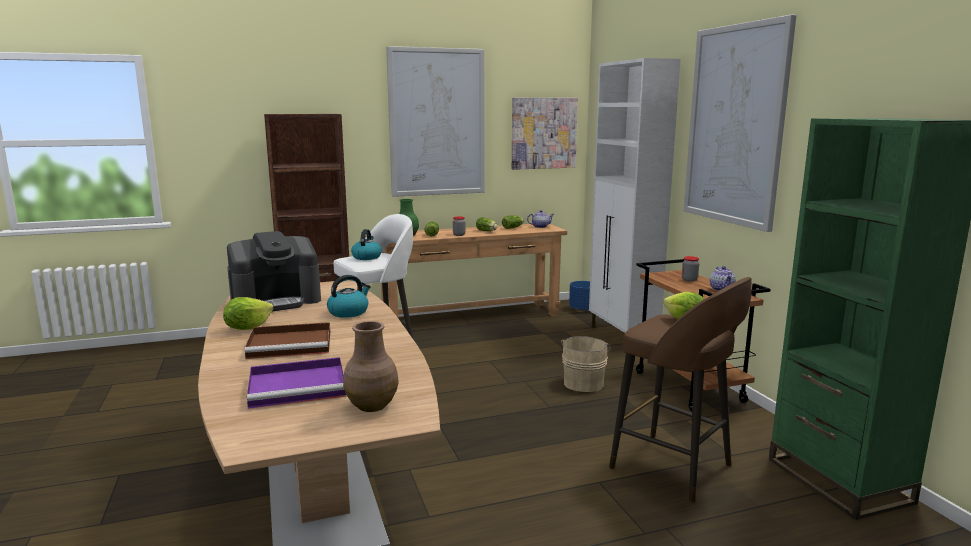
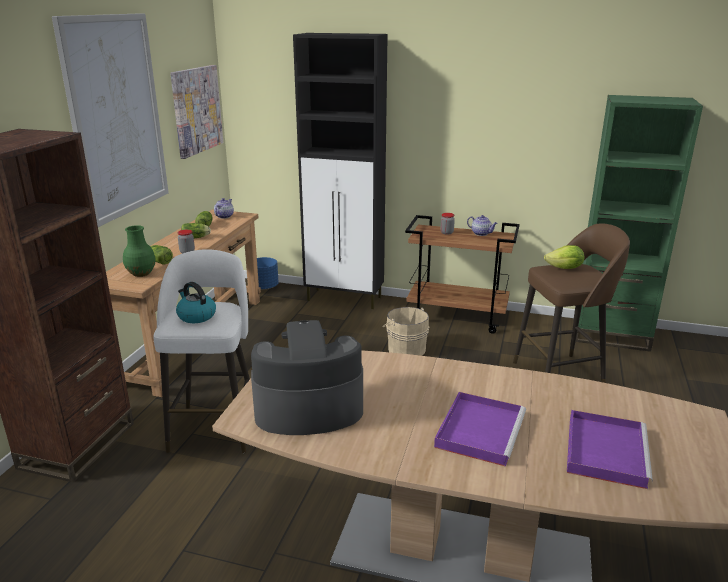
camera: 55 degrees left, 10 degrees up
(247, 328) = (396, 446): lettuce -> none
(276, 301) = (307, 407): coffee machine -> coffee machine turned 105 degrees counterclockwise
(292, 344) = (480, 430): brown tray -> purple tray
(349, 312) = (402, 377): kettle -> none
(371, 405) = (667, 426): brown vase -> none
(622, 337) = (345, 299): white cabinet -> black cabinet
(735, 125) = (464, 97): picture -> none

